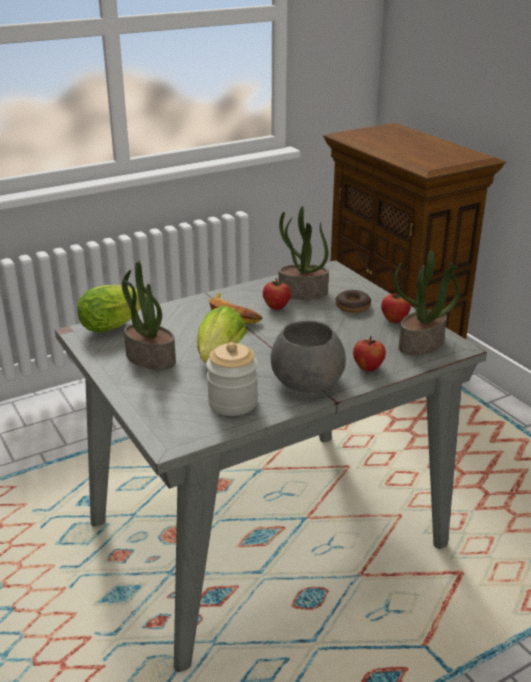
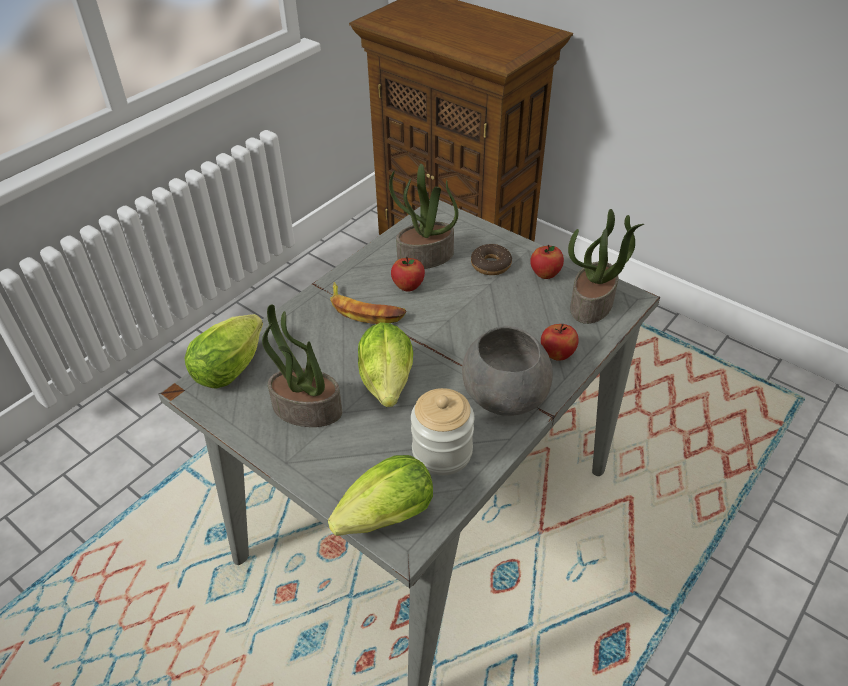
camera: 20 degrees left, 15 degrees up
(160, 428) = (381, 519): none -> lettuce

